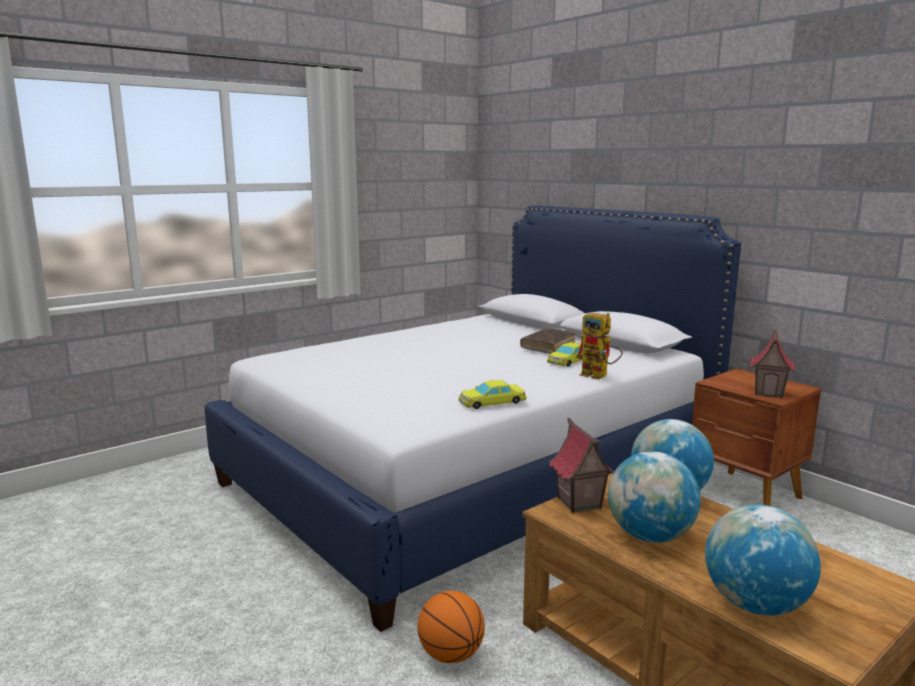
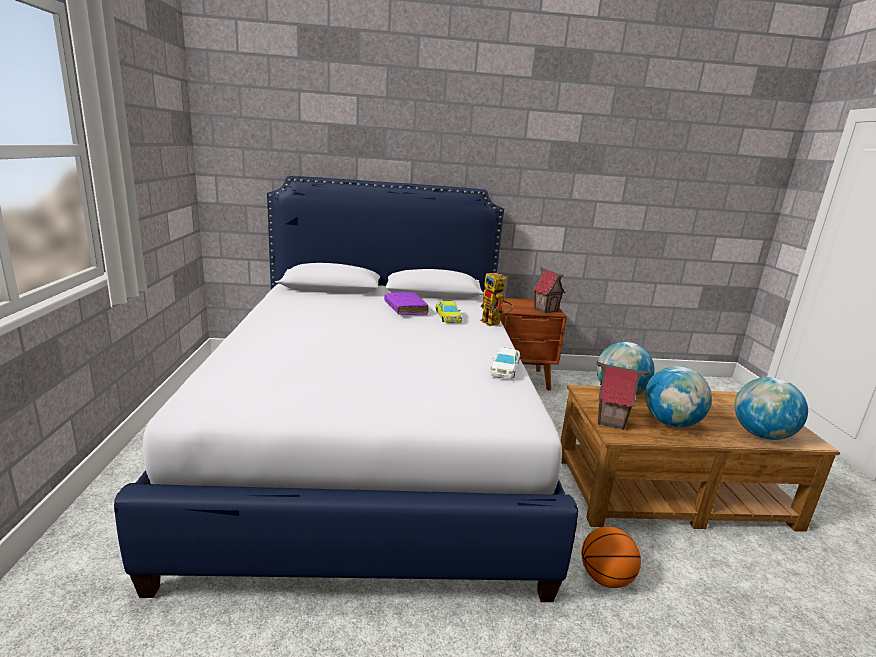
camera: 55 degrees left, 5 degrees up
(492, 402) = (504, 368): yellow toy car -> white toy car
(548, 347) = (405, 309): brown book -> purple book
(599, 376) = (494, 324): toy robot -> toy robot turned 75 degrees clockwise

